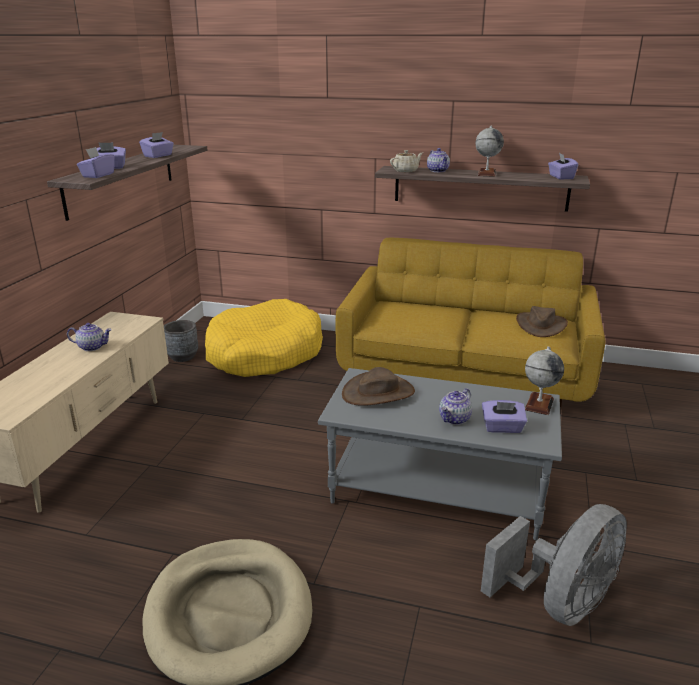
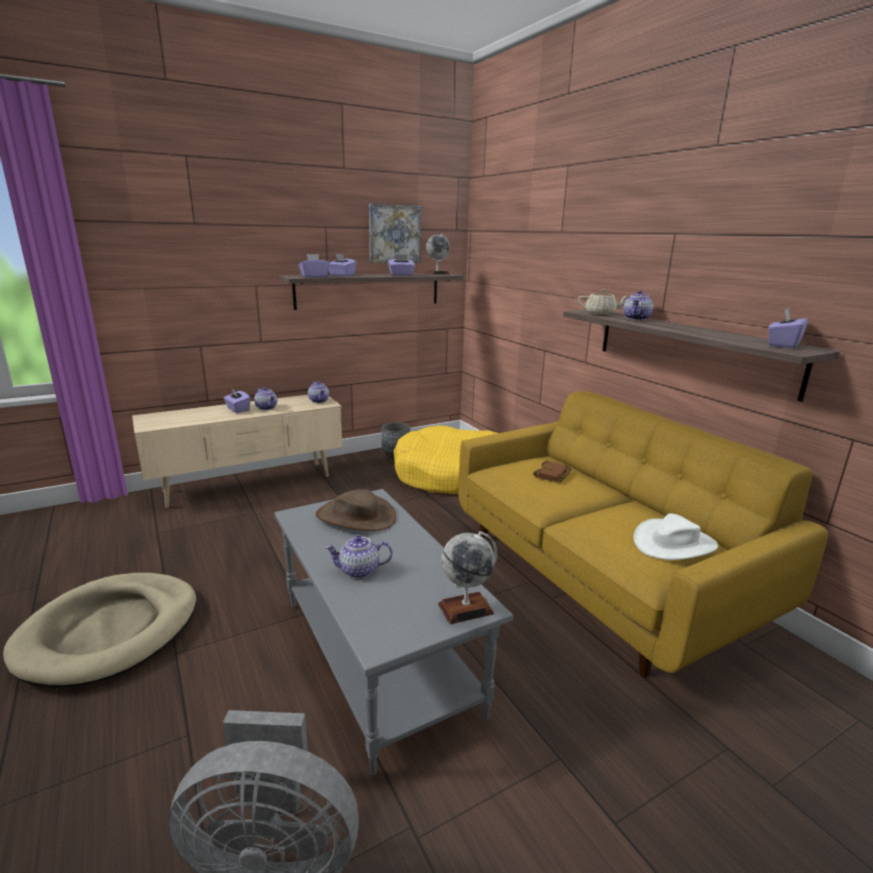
camera: 45 degrees right, 5 degrees down
(129, 321) = (319, 401): none -> teapot
(131, 108) = (394, 234): none -> picture
(416, 312) = (553, 475): none -> brown book
(486, 173) = (686, 328): globe -> globe (437, 274)
(502, 428) = (378, 604): purple tissue box -> purple tissue box (238, 409)
(540, 325) = (674, 543): brown hat -> white hat

